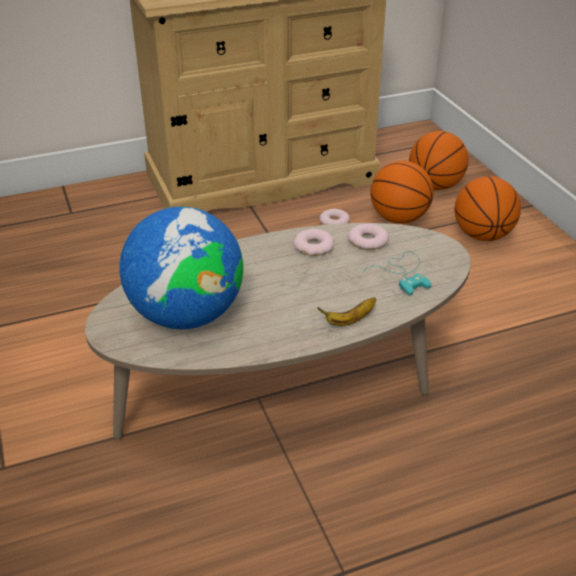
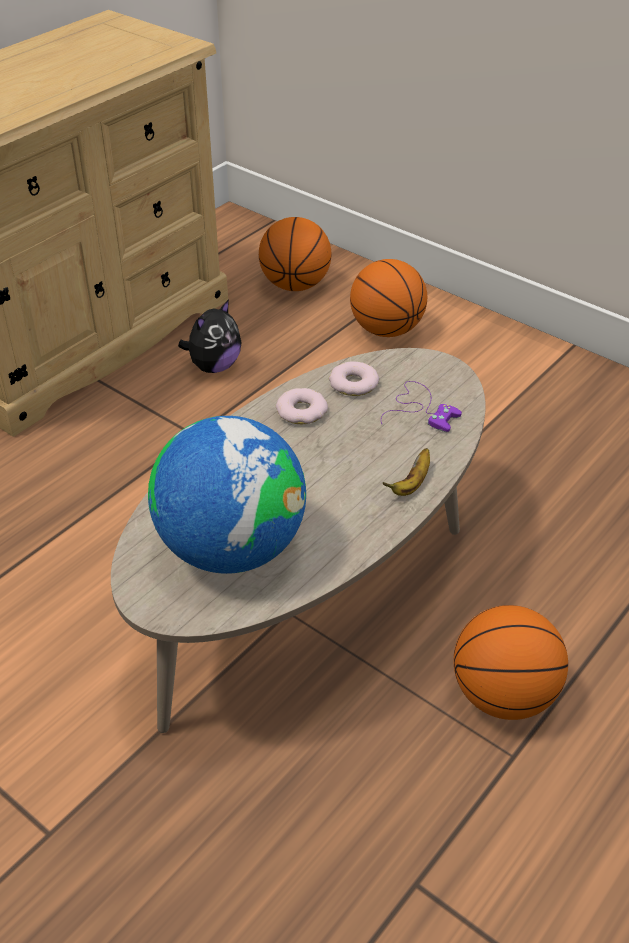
camera: 30 degrees left, 5 degrees up
(334, 221) = (214, 366): donut -> plush toy
(399, 218) = (284, 338): basketball -> basketball (503, 695)
(403, 273) = (420, 409): turquoise game controller -> purple game controller

